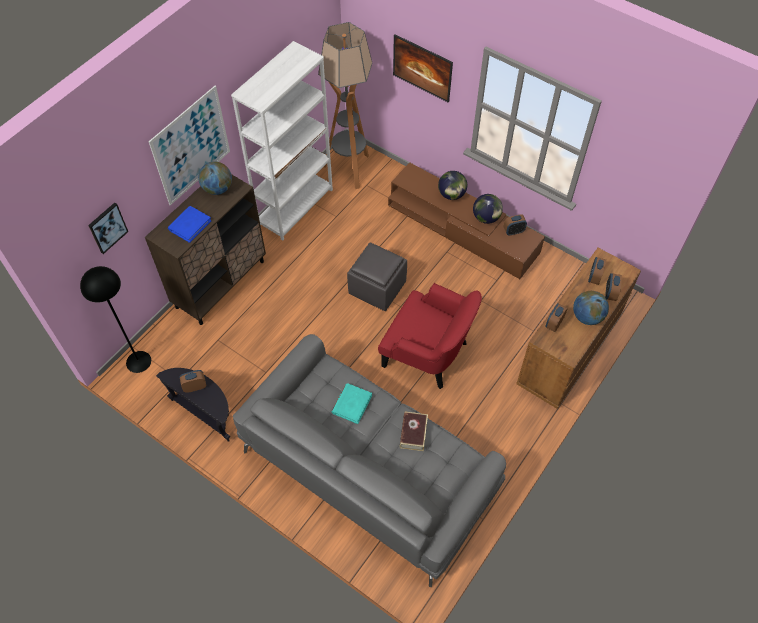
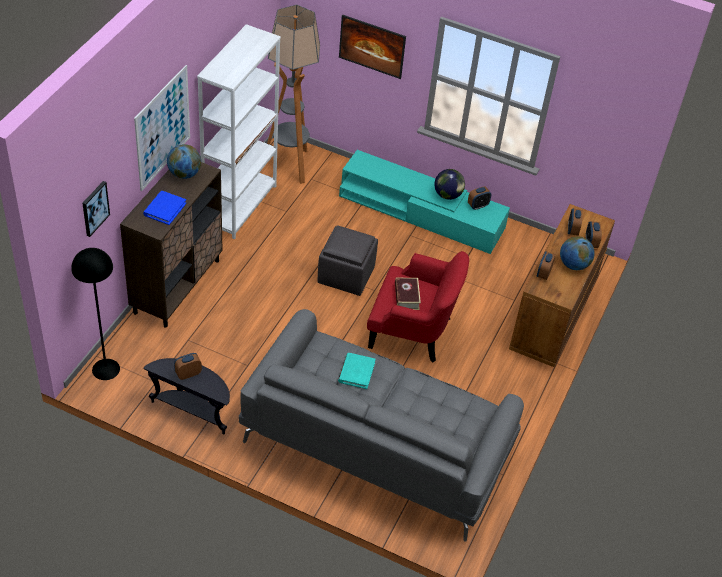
camera: 15 degrees left, 10 degrees down
(413, 433) = (424, 391): book -> book (406, 297)
(451, 195) = (407, 176): globe -> none
(462, 229) = (420, 212): brown tv stand -> turquoise tv stand

